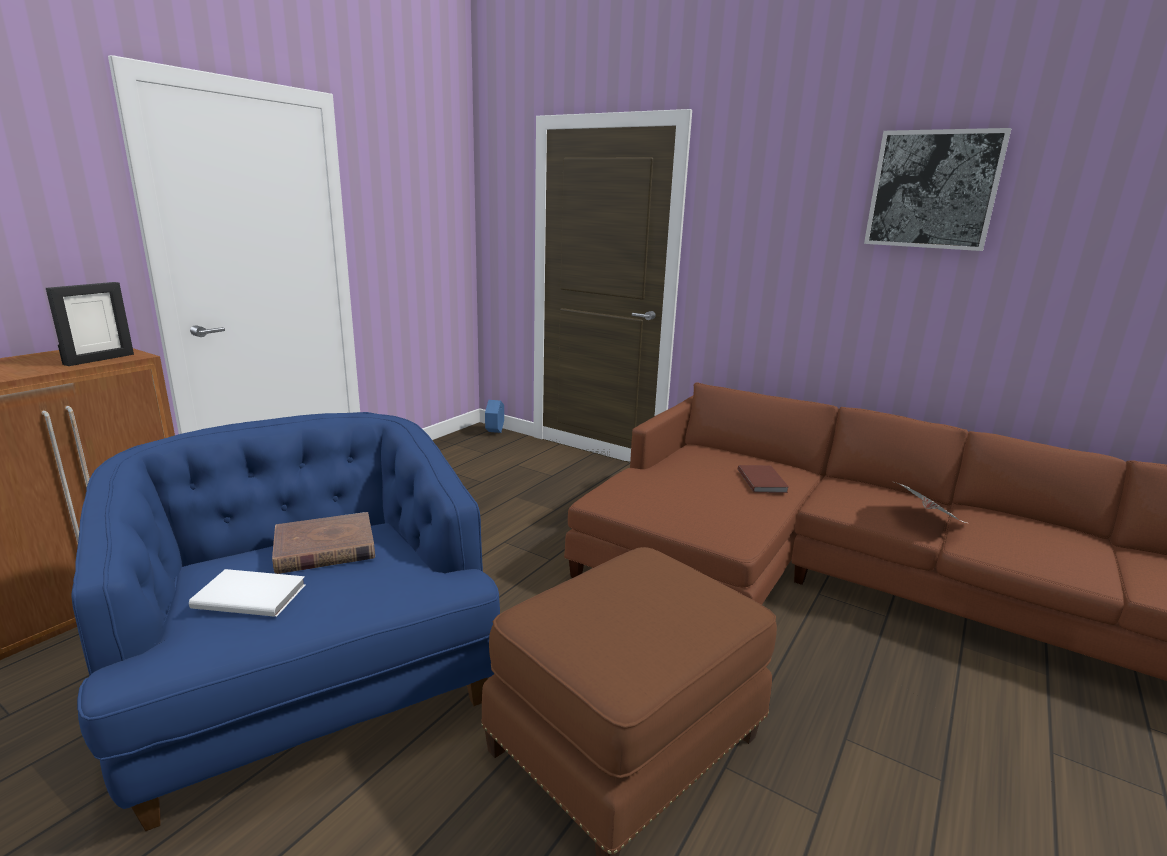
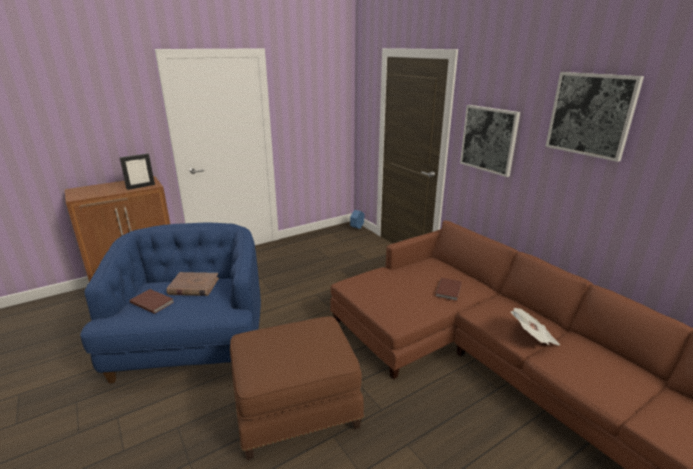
camera: 25 degrees right, 5 degrees up
(250, 595) = (152, 302): white book -> brown book
(759, 246) = (489, 139): none -> picture

